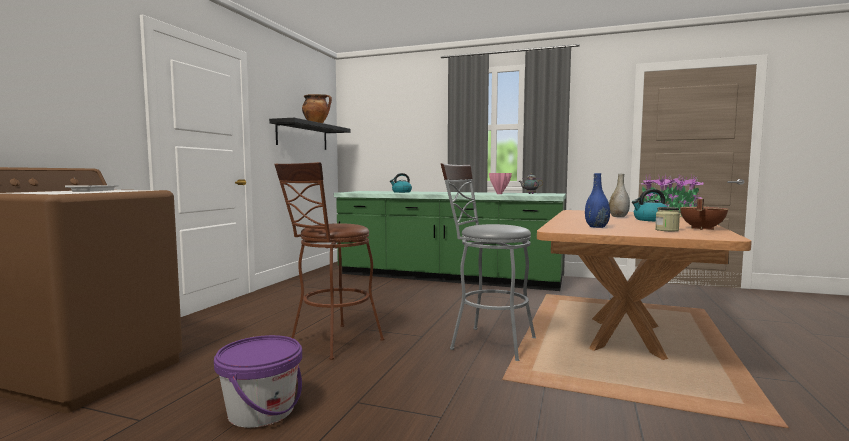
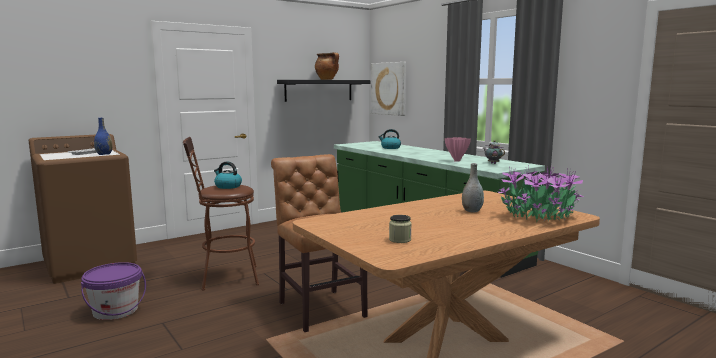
camera: 35 degrees right, 5 degrees up
(366, 138) = (389, 88): none -> picture
(486, 342) = (319, 308): grey stool -> brown chair
(596, 227) = (364, 223): blue vase -> blue vase (104, 154)
(650, 220) = (474, 222): kettle -> kettle (227, 186)
(701, 229) = (444, 244): brown cooking pot -> none

